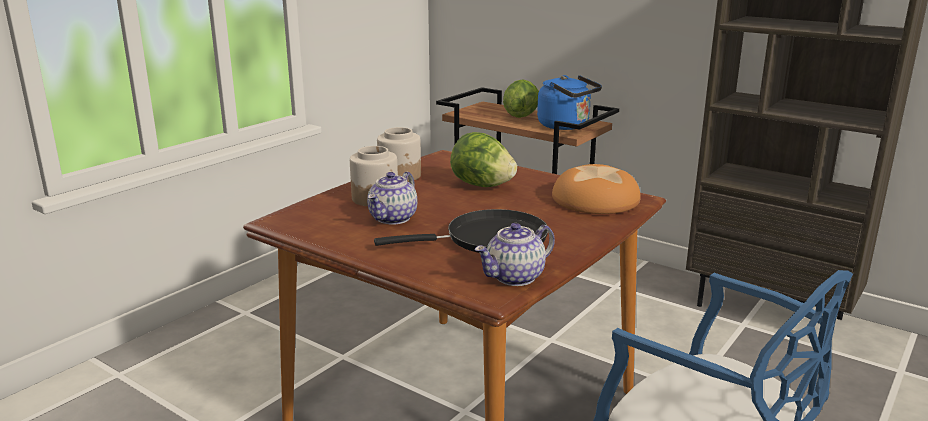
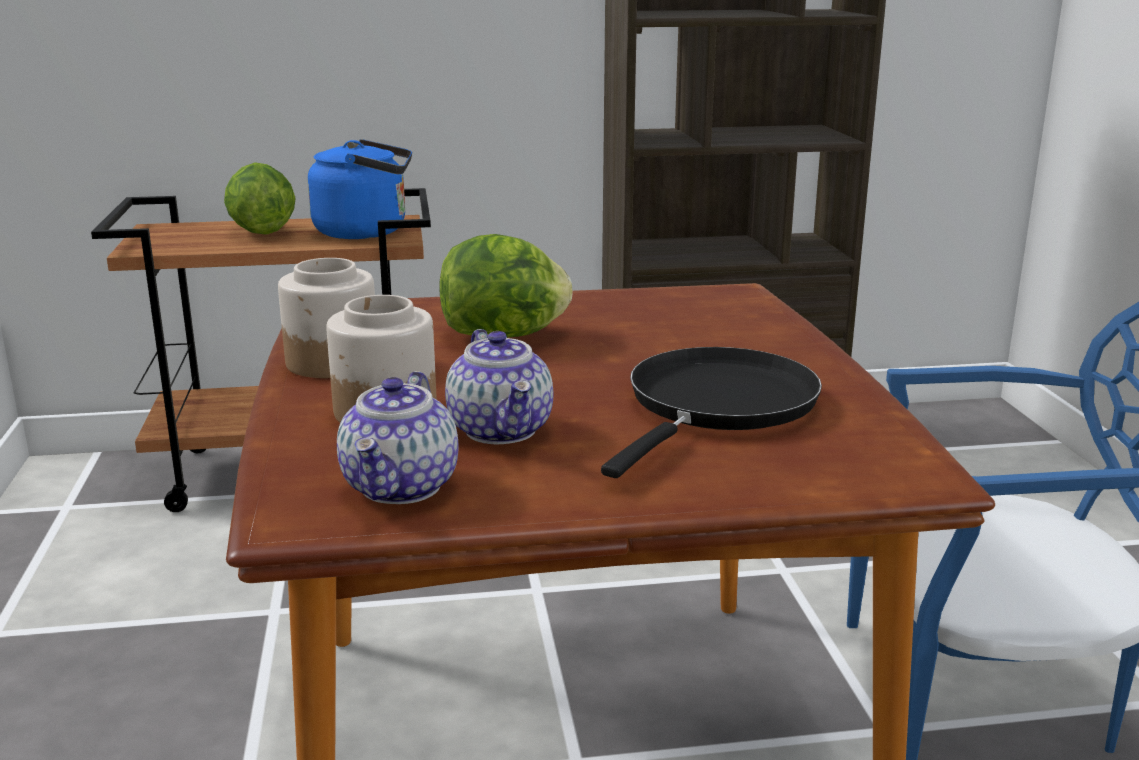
camera: 45 degrees left, 0 degrees up
(515, 277) = (882, 442): teapot -> teapot (402, 487)
(595, 199) = (696, 308): bread -> none

